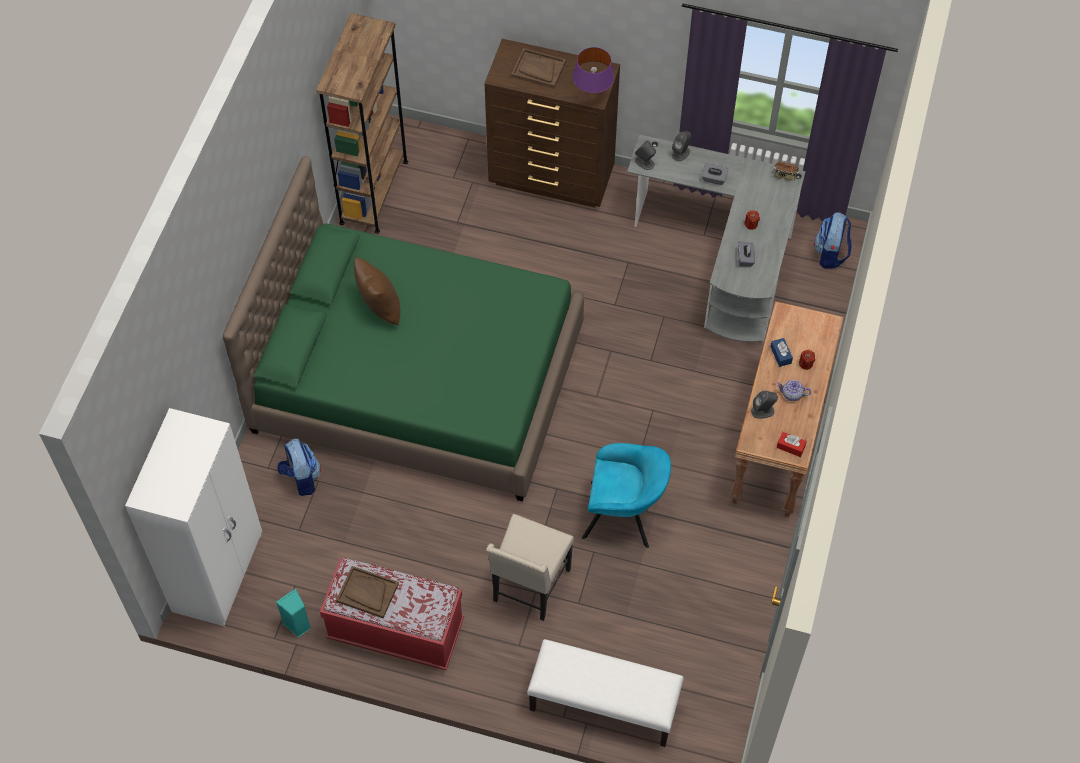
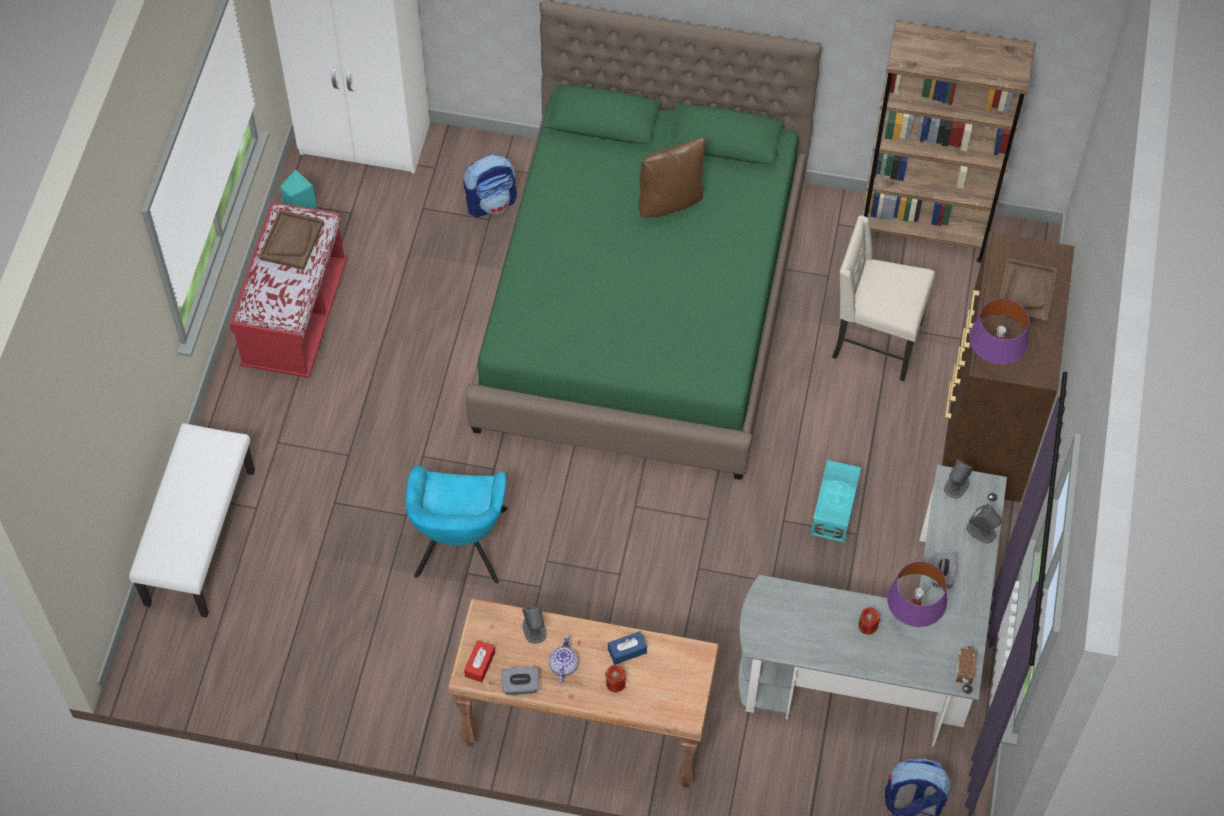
camera: 85 degrees right, 0 degrees up
(530, 586) = (356, 448): beige chair -> beige chair (874, 341)
(607, 272) = (835, 508): none -> turquoise storage box
(745, 199) = (912, 617): none -> purple table lamp
(745, 258) = (805, 619): grey tissue box -> grey tissue box (520, 686)

